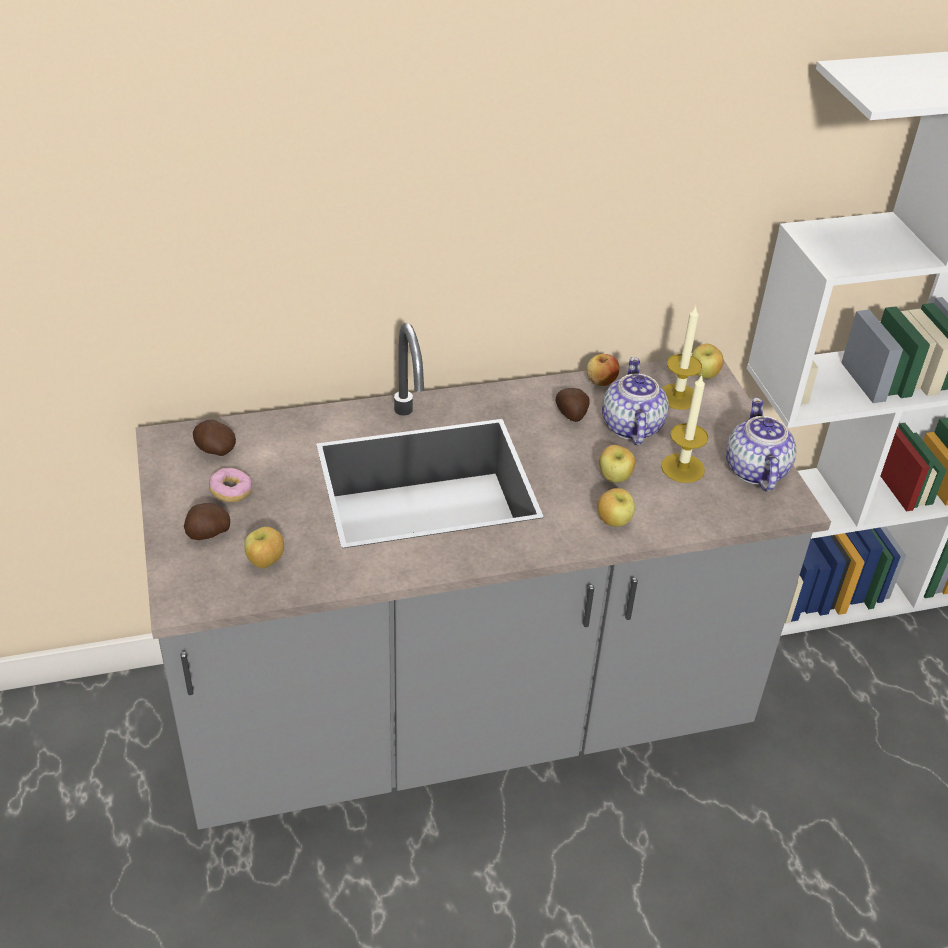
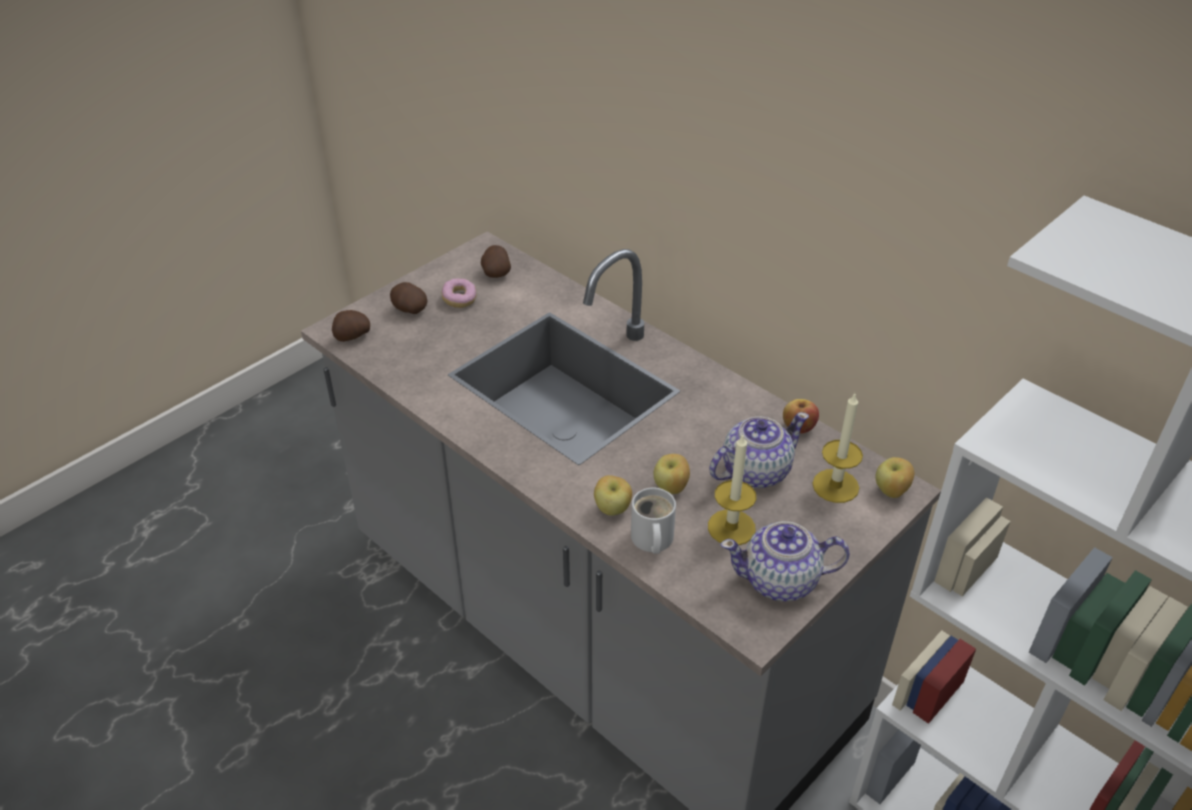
camera: 60 degrees right, 0 degrees up
(265, 562) = (402, 347): apple -> none
(571, 414) = (730, 428): potato -> potato (352, 336)
(664, 516) = (651, 540): none -> white mug
(755, 470) = (781, 581): teapot -> teapot turned 150 degrees counterclockwise

